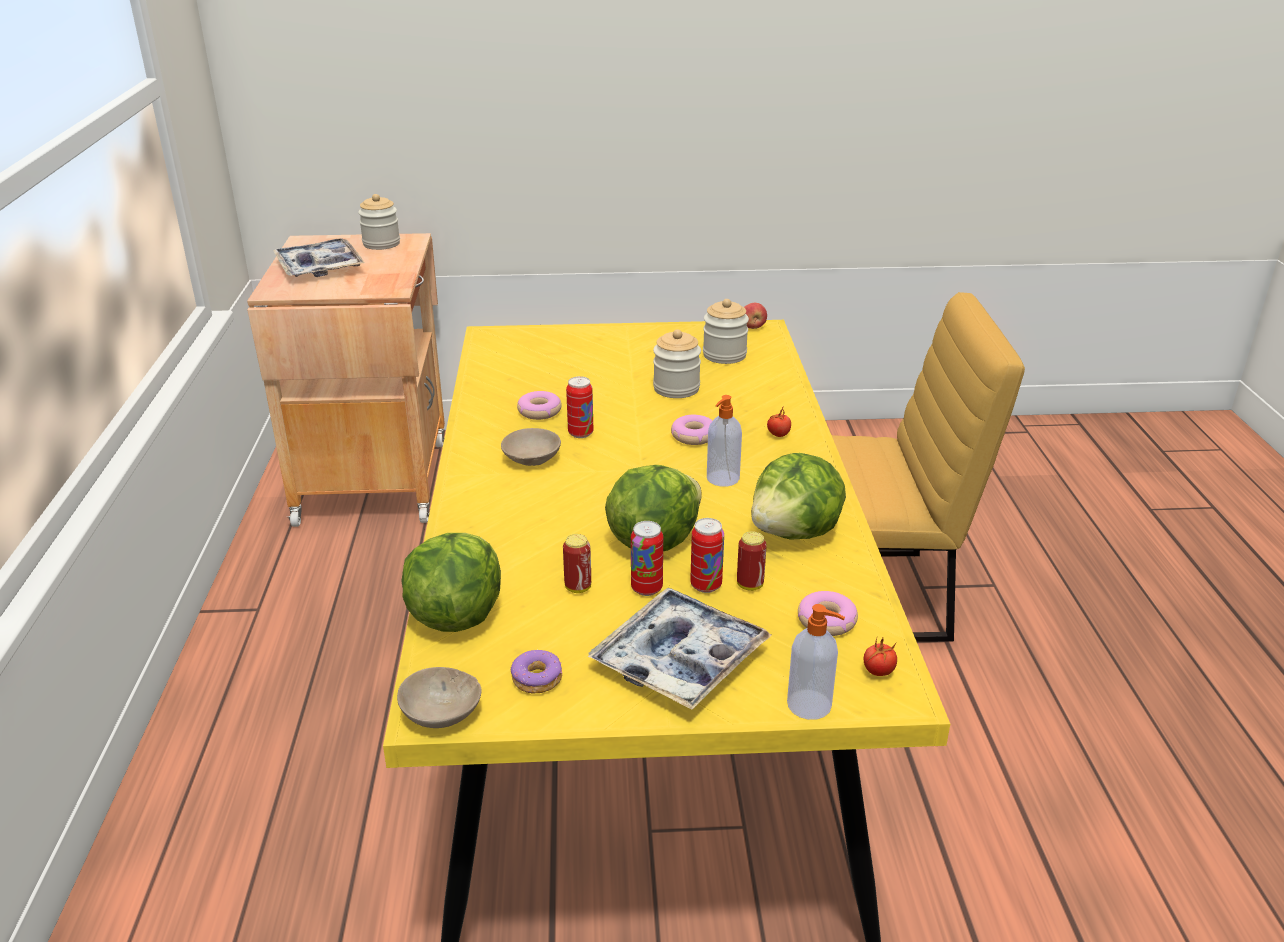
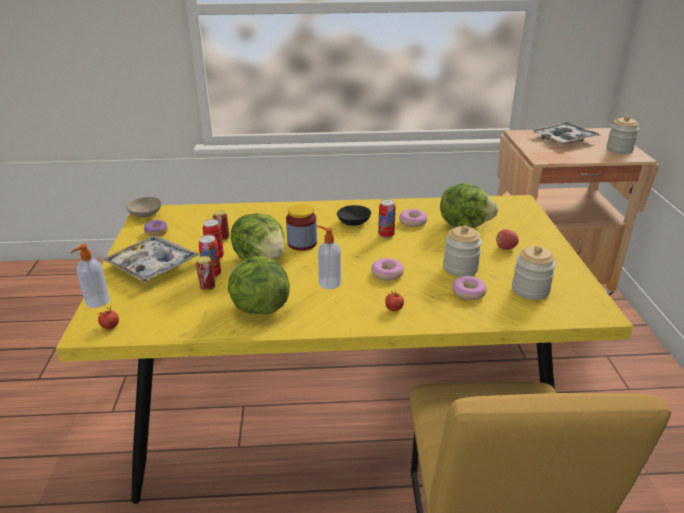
camera: 90 degrees right, 0 degrees up
(455, 615) = (210, 212): lettuce -> lettuce (464, 224)
(533, 458) = (354, 222): beige bowl -> black bowl
(601, 504) = (302, 243): none -> jar
(752, 327) = (600, 306): apple -> apple (505, 248)
(827, 621) = (163, 312): donut -> donut (468, 292)

